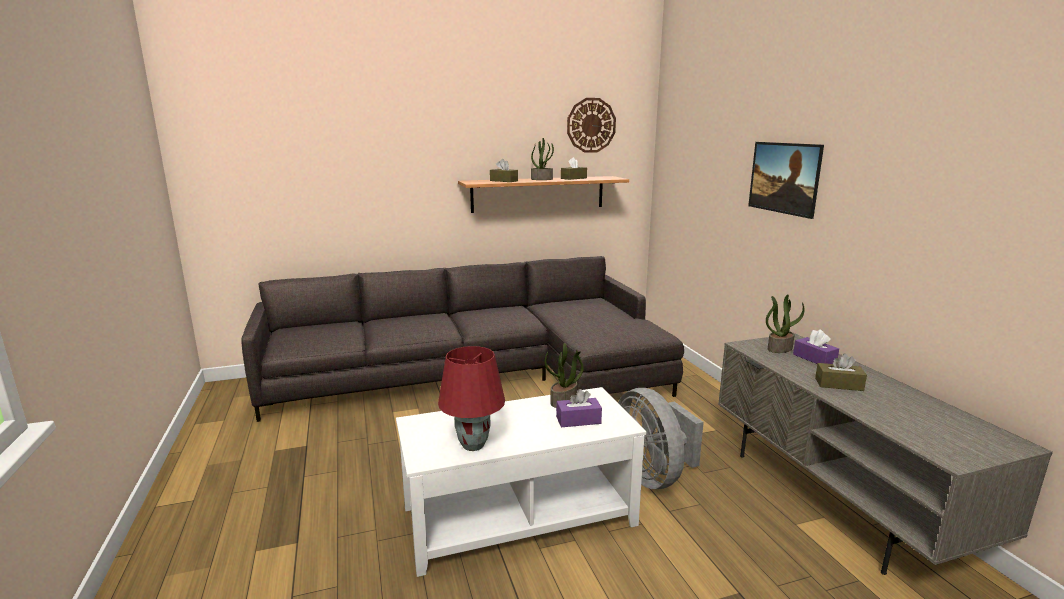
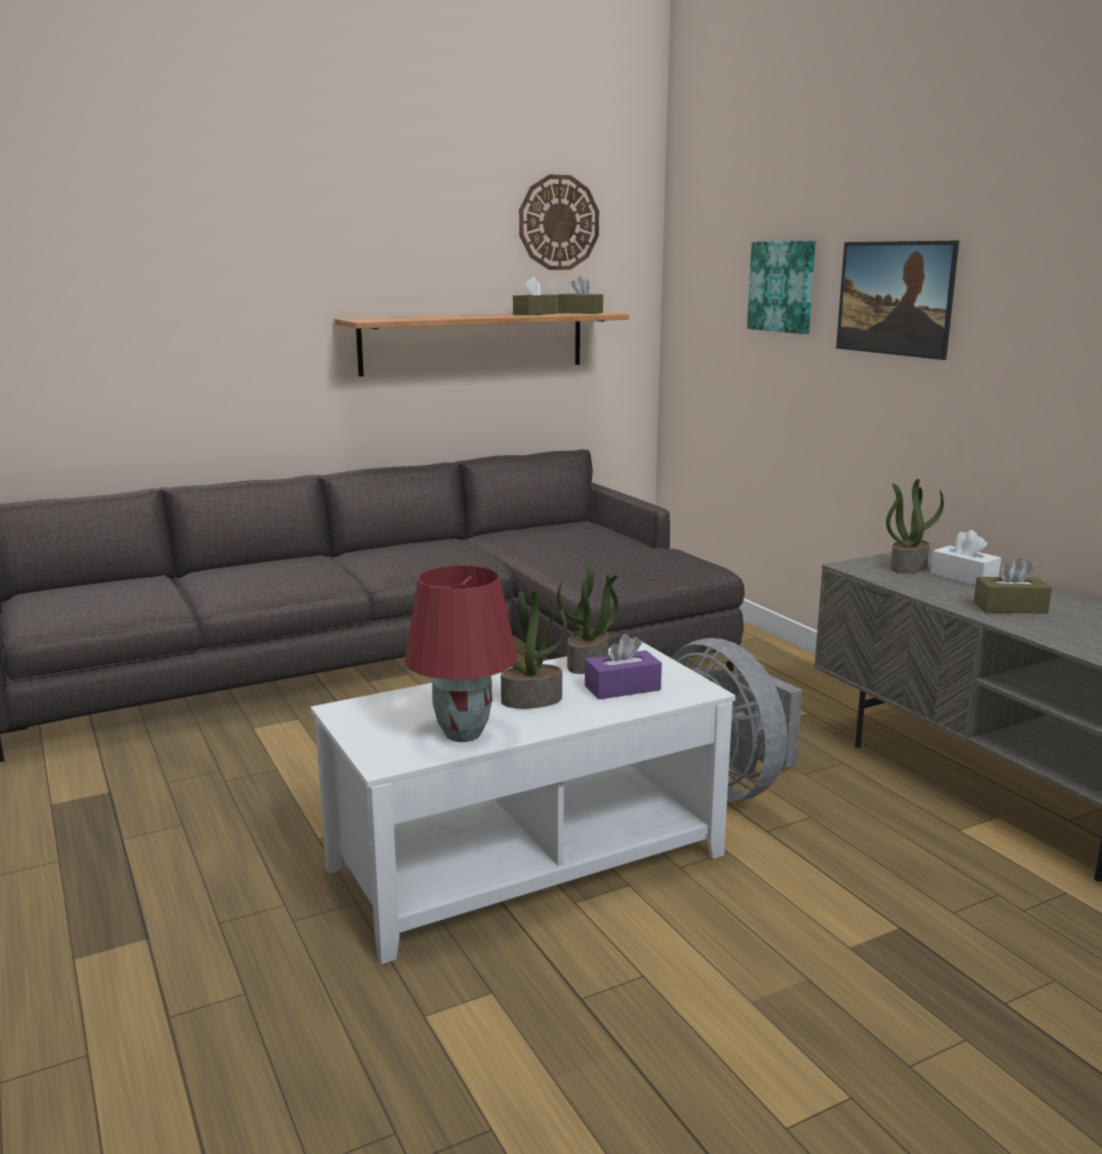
camera: 10 degrees left, 0 degrees up
(504, 181) = (418, 317): brown tissue box -> brown tissue box (580, 312)
(542, 179) = (482, 315): potted plant -> potted plant (532, 699)
(720, 166) = (783, 286): none -> picture
(814, 358) = (963, 577): purple tissue box -> white tissue box

